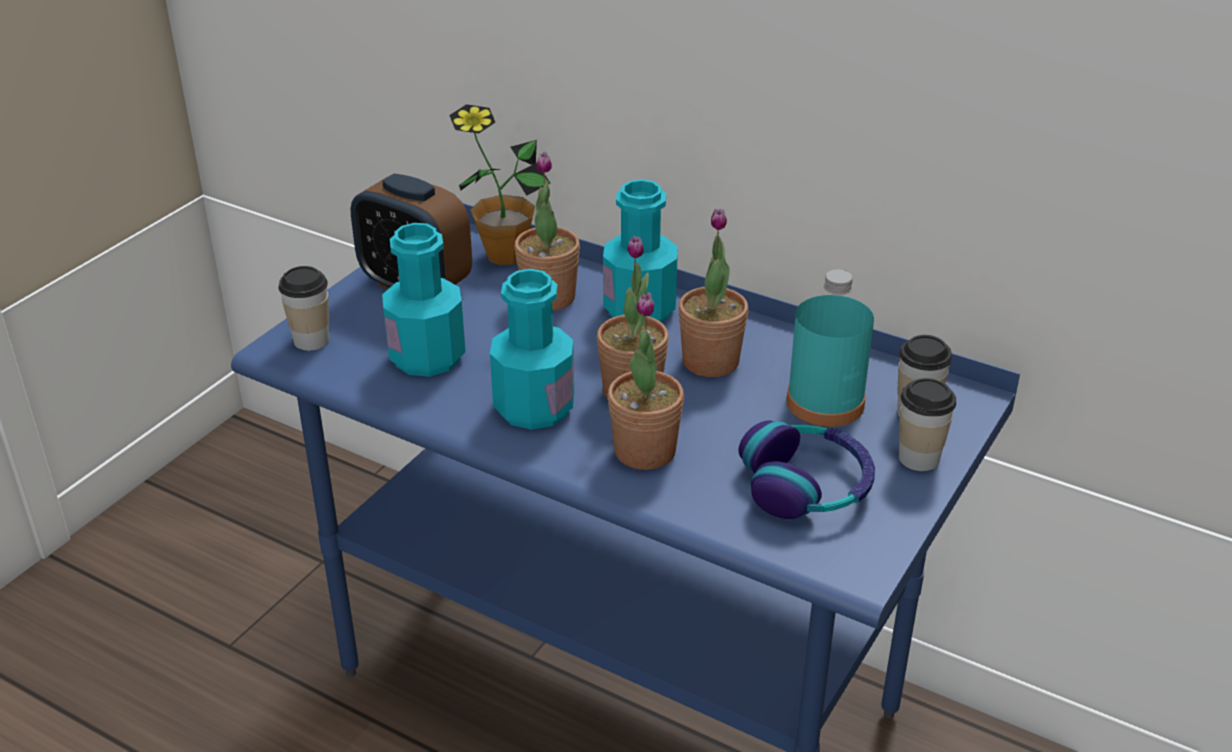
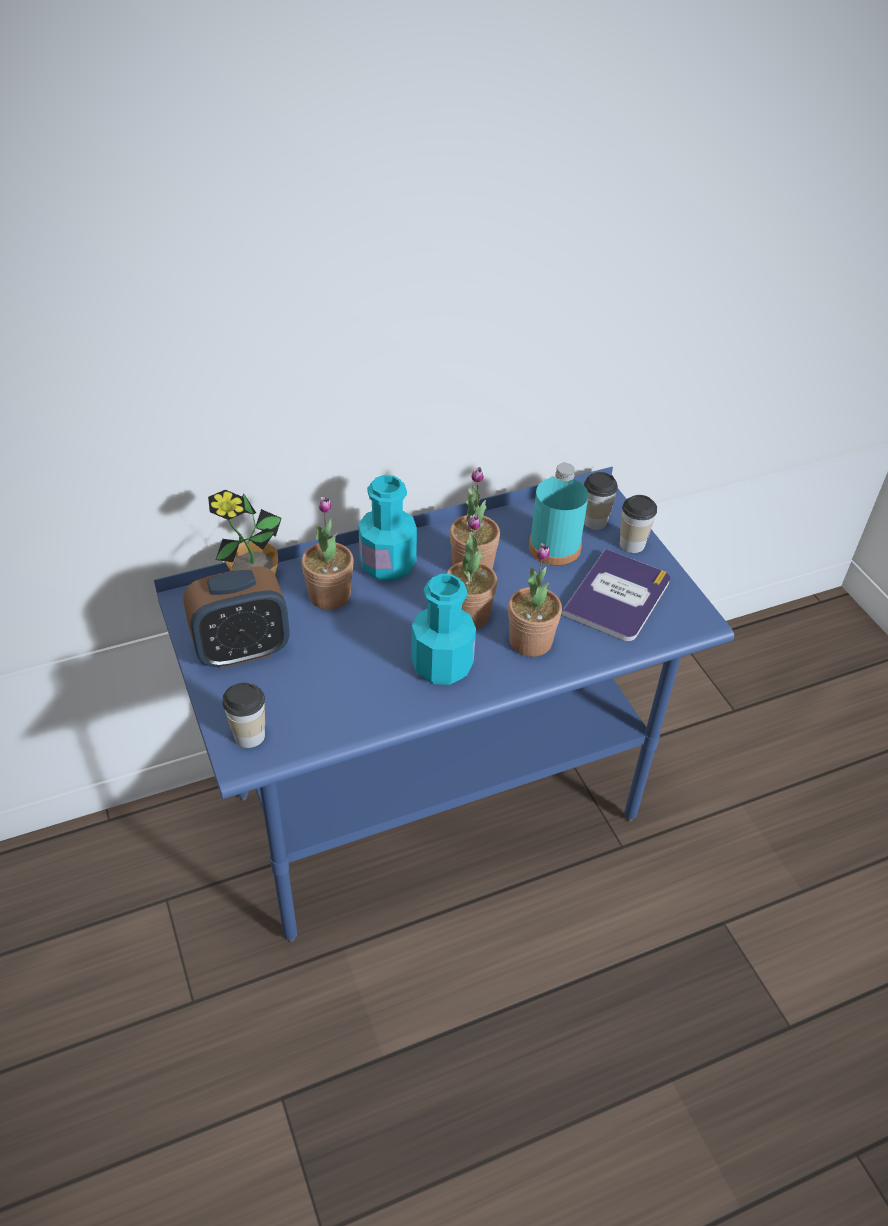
camera: 55 degrees left, 10 degrees up
(427, 357) = (335, 686): turquoise bottle -> none
(806, 485) = (617, 597): headphones -> book

